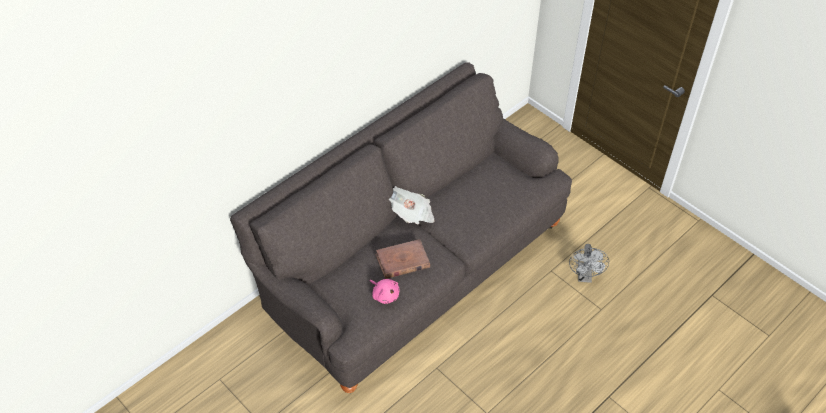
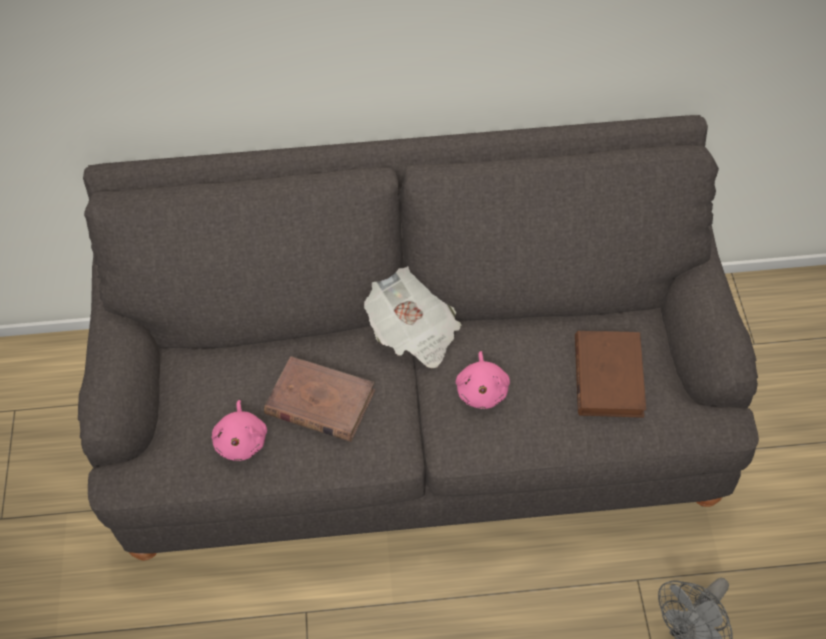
camera: 40 degrees right, 5 degrees up
(460, 218) = (482, 390): none -> pink plush toy
(502, 185) = (608, 376): none -> brown book

